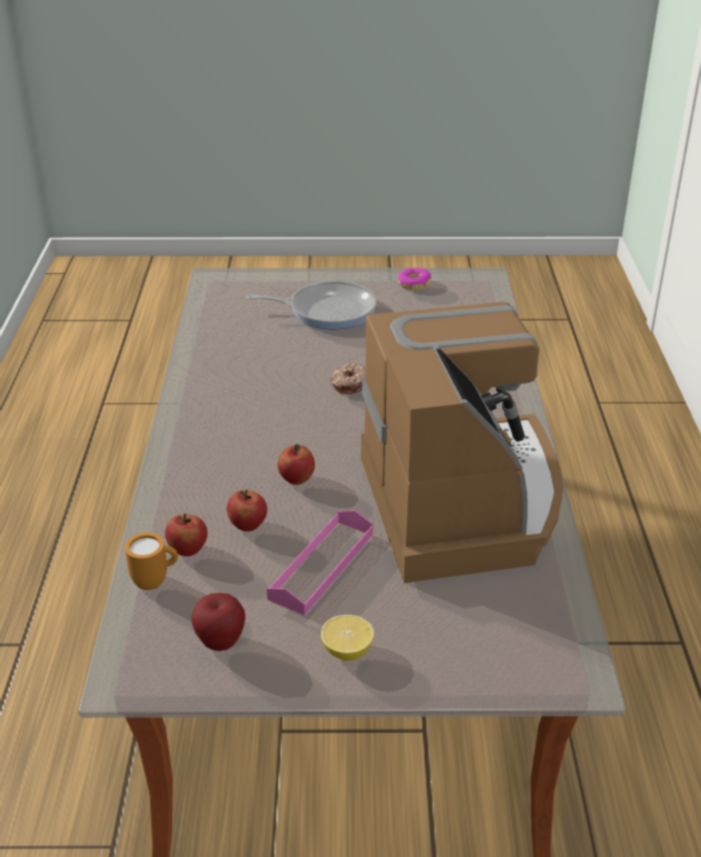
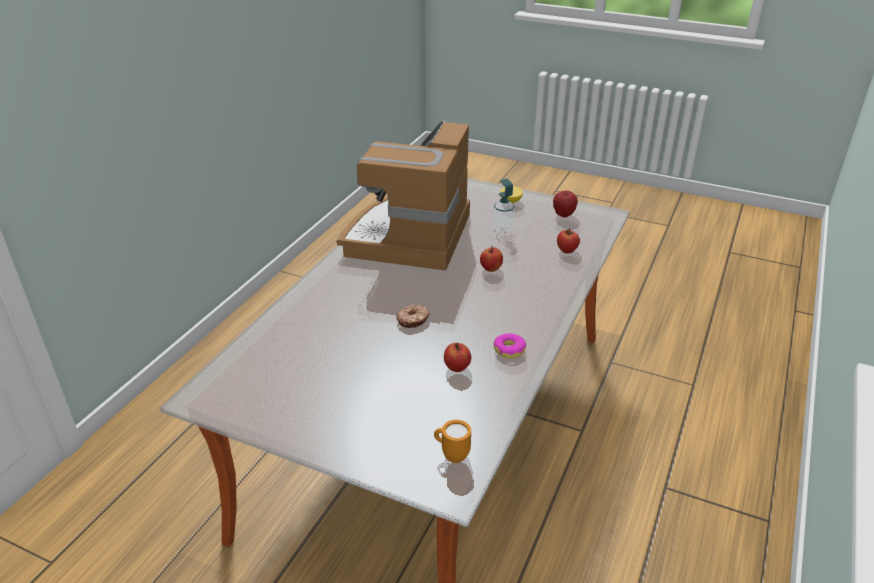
camera: 155 degrees left, 0 degrees up
(155, 581) = (587, 242): orange mug -> orange mug (451, 455)
(248, 525) = (530, 253): apple -> apple (457, 368)
(322, 566) = (502, 229): pink tray -> soap dispenser
(327, 310) = (372, 399): frying pan -> none
(414, 284) = (266, 409): donut -> donut (509, 350)

